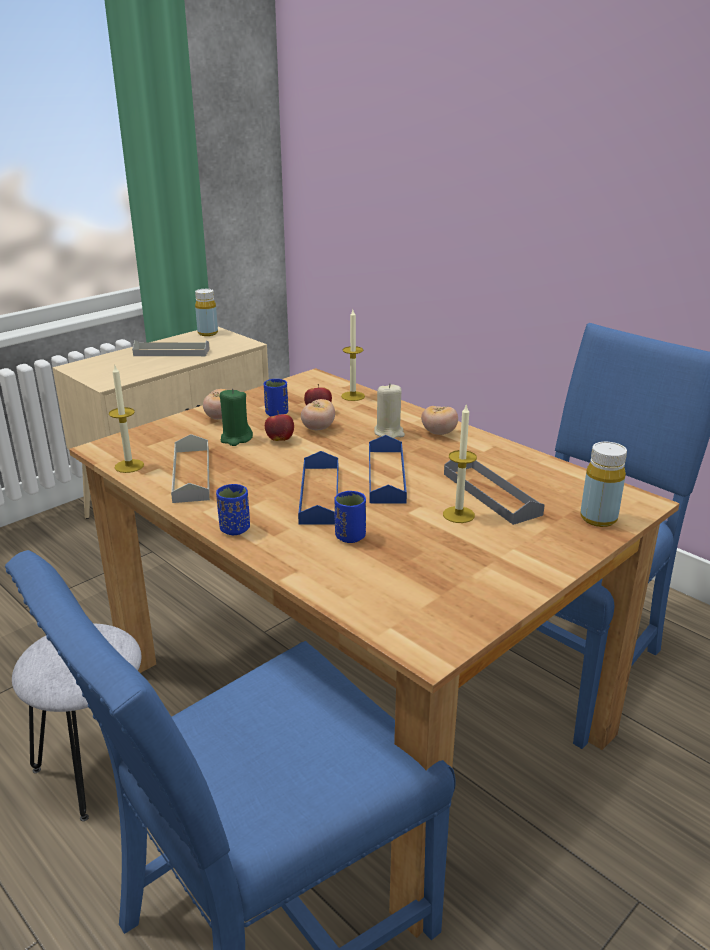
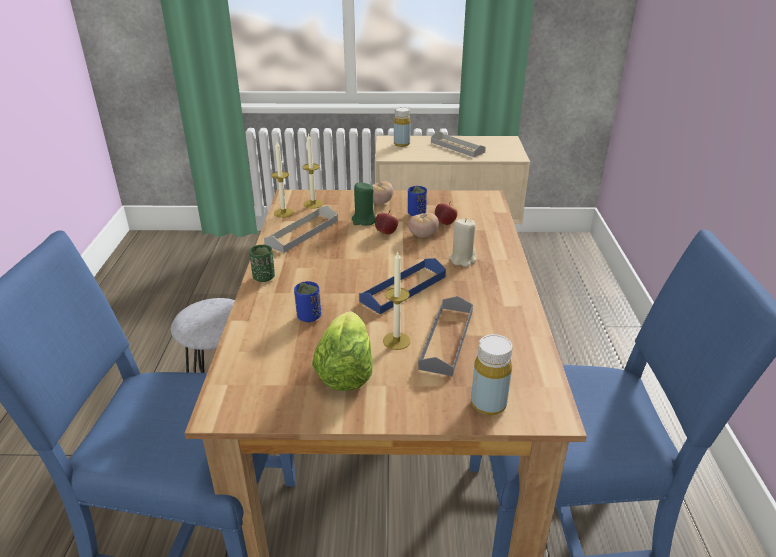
camera: 45 degrees right, 5 degrees up
(207, 333) = (502, 140): yellow bottle -> yellow bottle (401, 144)
(235, 529) = (264, 277): blue cup -> green cup
(319, 494) = (343, 280): blue tray -> none
(353, 396) = (488, 221): candle -> candle (313, 204)
(439, 433) = (497, 276): tomato -> none
(466, 557) = (345, 372): none -> lettuce

